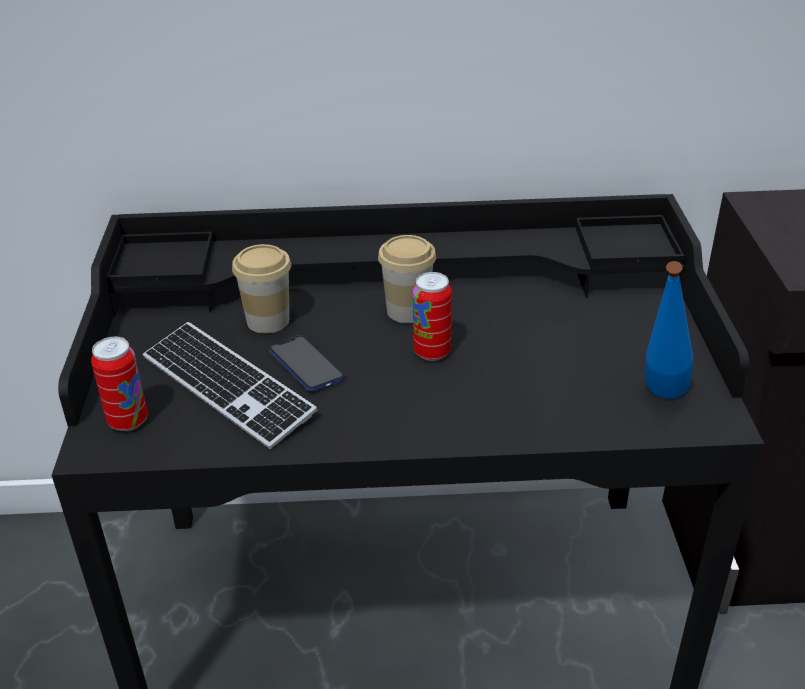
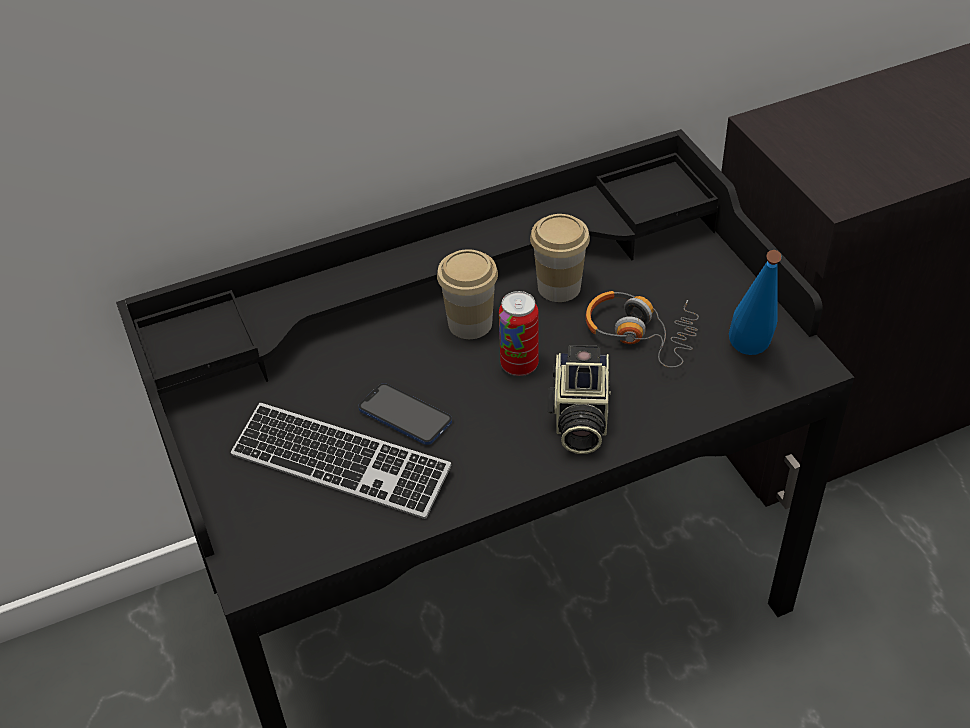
camera: 20 degrees left, 10 degrees up
(128, 421) = (264, 532): can -> none
(268, 321) = (335, 375): cup -> cup (559, 287)
(460, 407) = (578, 419): none -> camera
(560, 355) = (640, 334): none -> headphones

